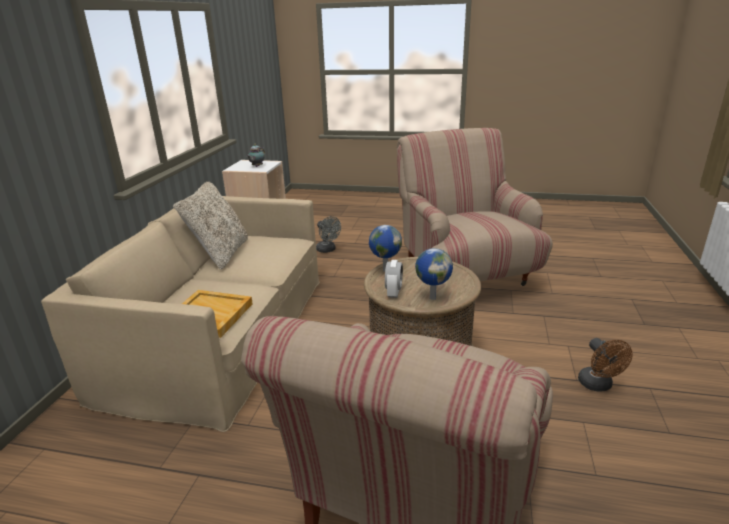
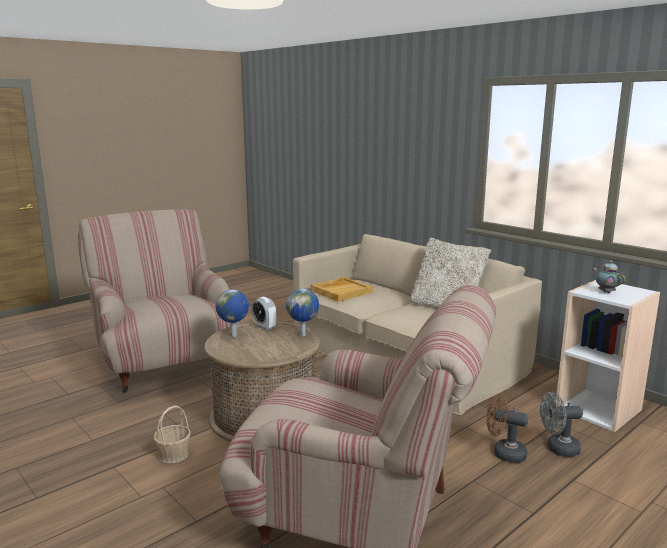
camera: 125 degrees right, 10 degrees down
(522, 362) = (173, 455): none -> basket
(598, 385) = (90, 472): brown fan -> brown fan (504, 453)

